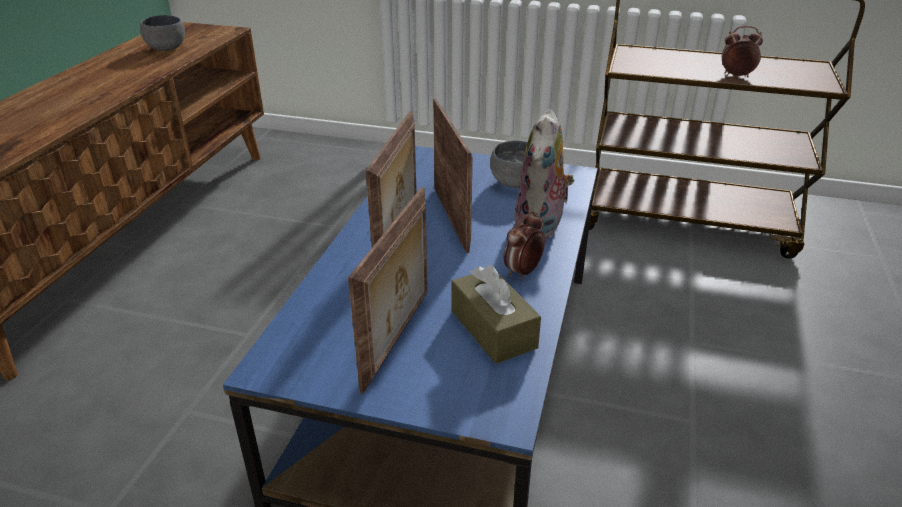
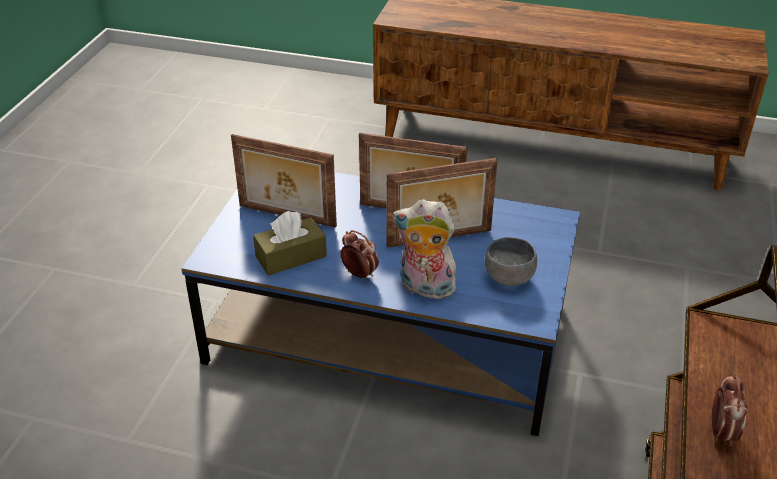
camera: 90 degrees right, 5 degrees up
(168, 49) = (679, 43): grey bowl -> none

